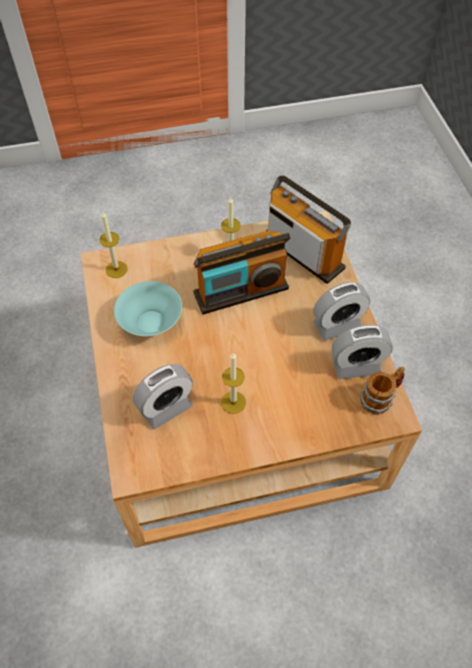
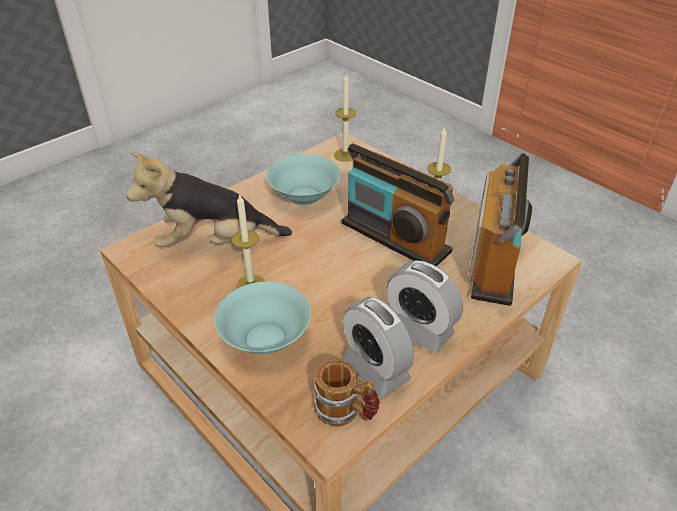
camera: 60 degrees right, 15 degrees down
(166, 408) = (214, 243): alarm clock -> plush toy
(293, 416) = (264, 339): none -> turquoise bowl

